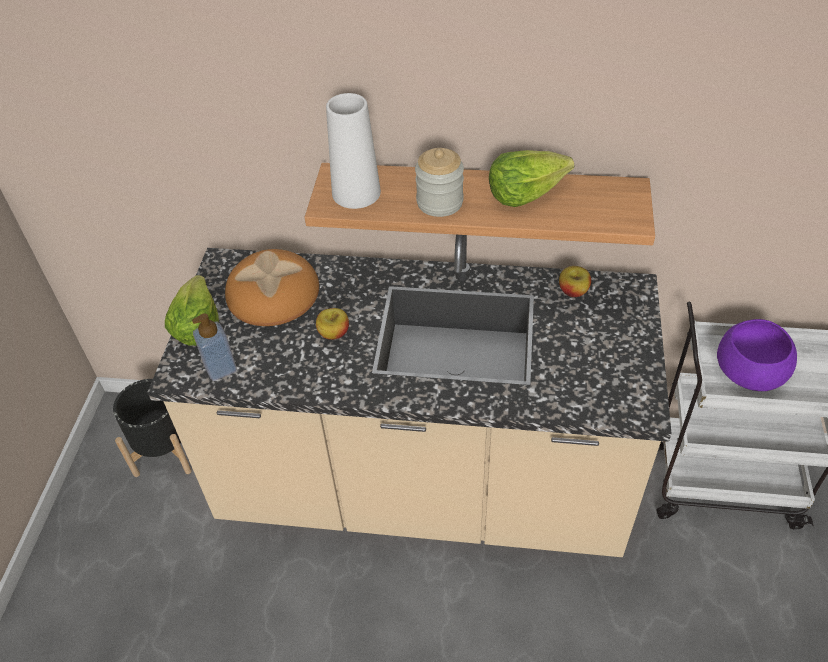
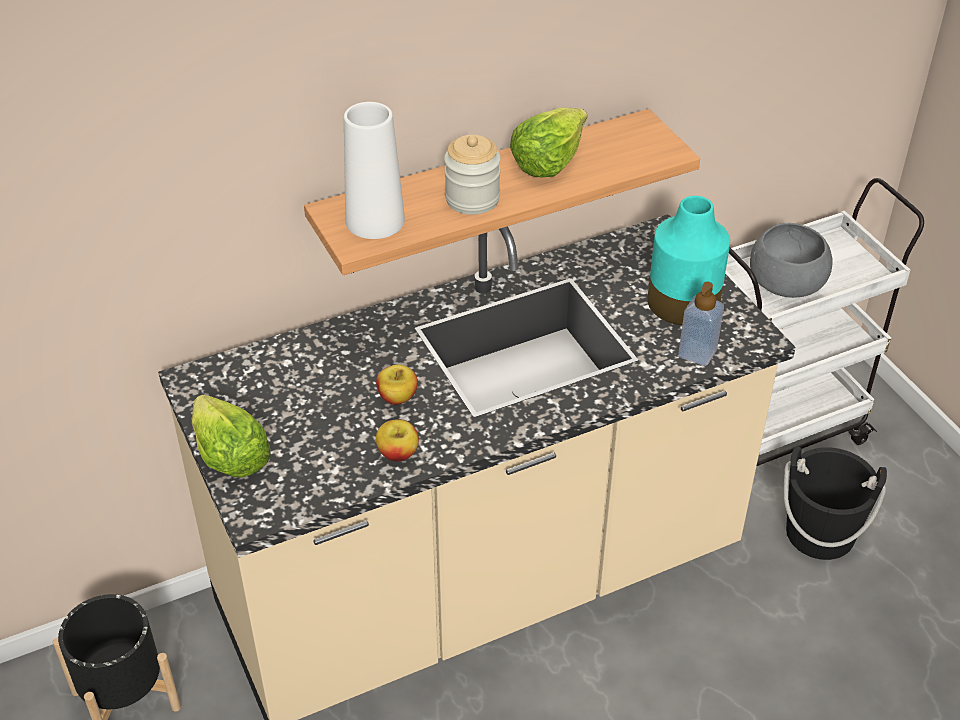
camera: 35 degrees left, 5 degrees down
(220, 368) = (301, 485): soap dispenser -> soap dispenser (697, 353)
(273, 294) = (289, 387): bread -> none
(573, 291) = (605, 259): apple -> apple (398, 453)
(608, 352) = (684, 301): none -> turquoise vase
(705, 584) = (820, 533): none -> black bucket
(748, 371) = (785, 283): purple bowl -> grey bowl

